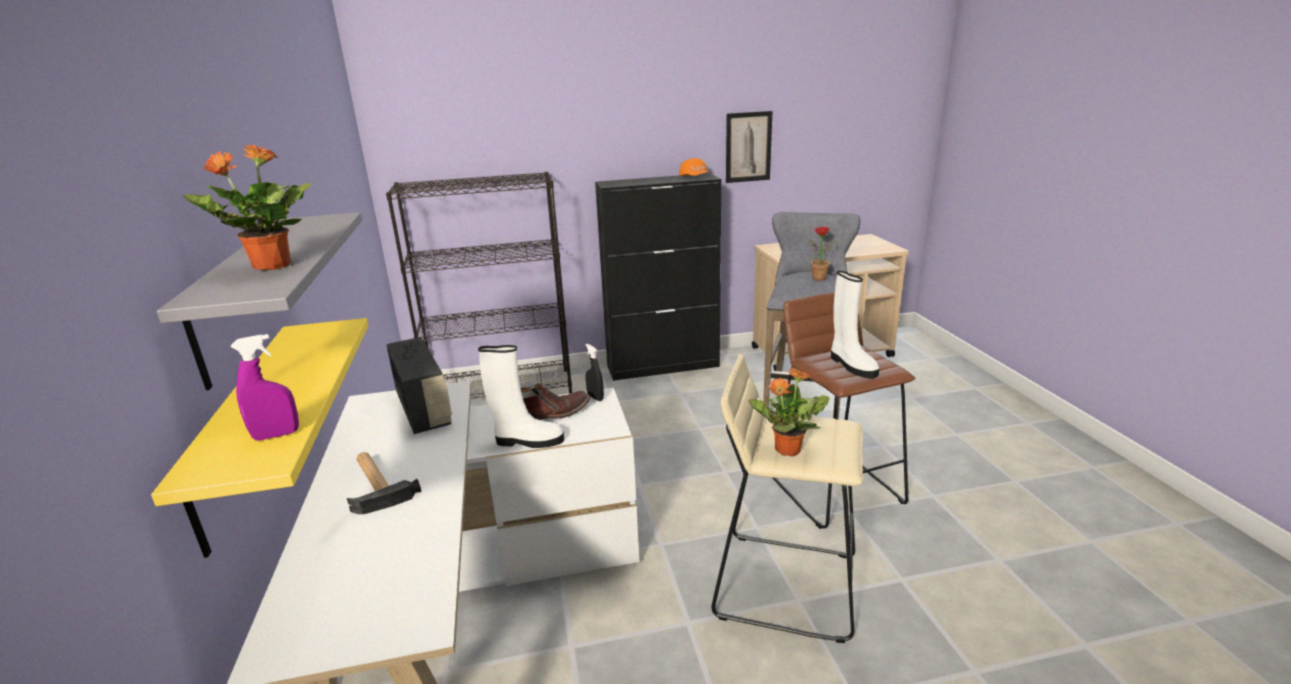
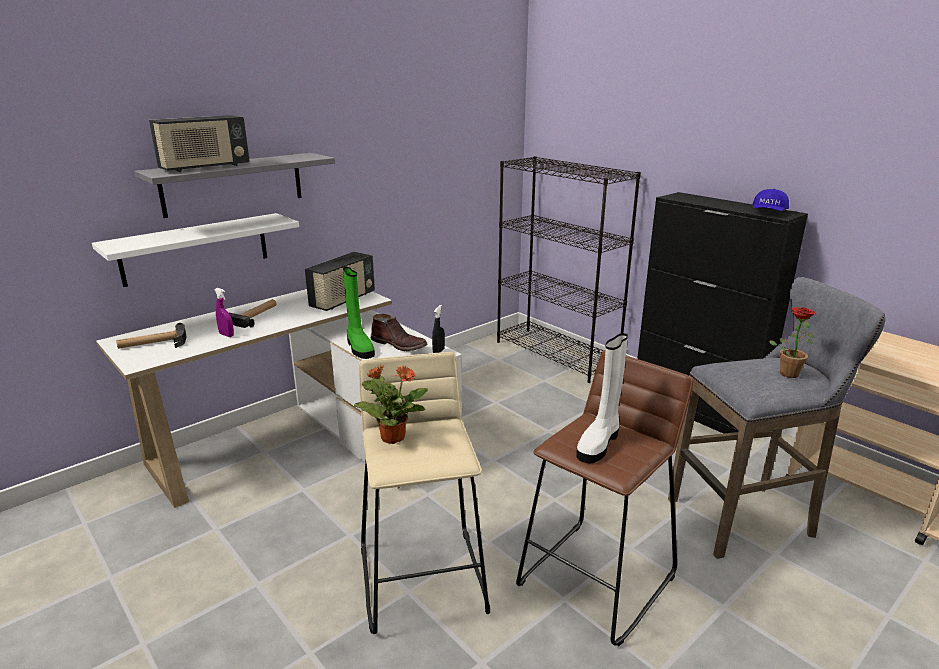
camera: 60 degrees right, 0 degrees up
(245, 429) = (195, 249): yellow shelf -> white shelf
(270, 266) = (205, 167): potted plant -> radio
(276, 435) = (143, 243): purple spray bottle -> purple spray bottle (226, 335)
(350, 603) = (153, 343): none -> hammer
(527, 441) = (359, 348): white boot -> green boot
(695, 177) = (768, 212): orange cap -> blue cap
(748, 147) = (875, 192): picture -> none

